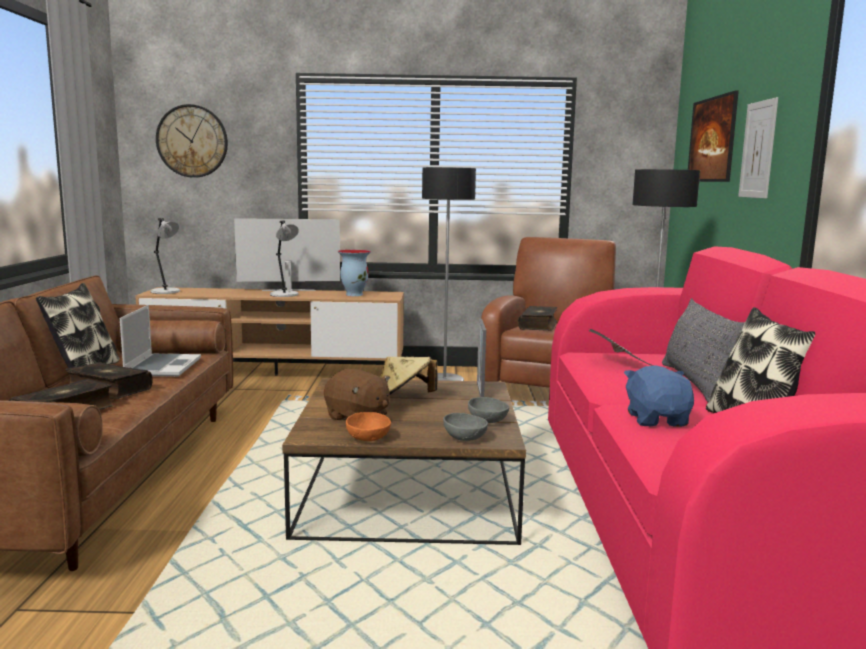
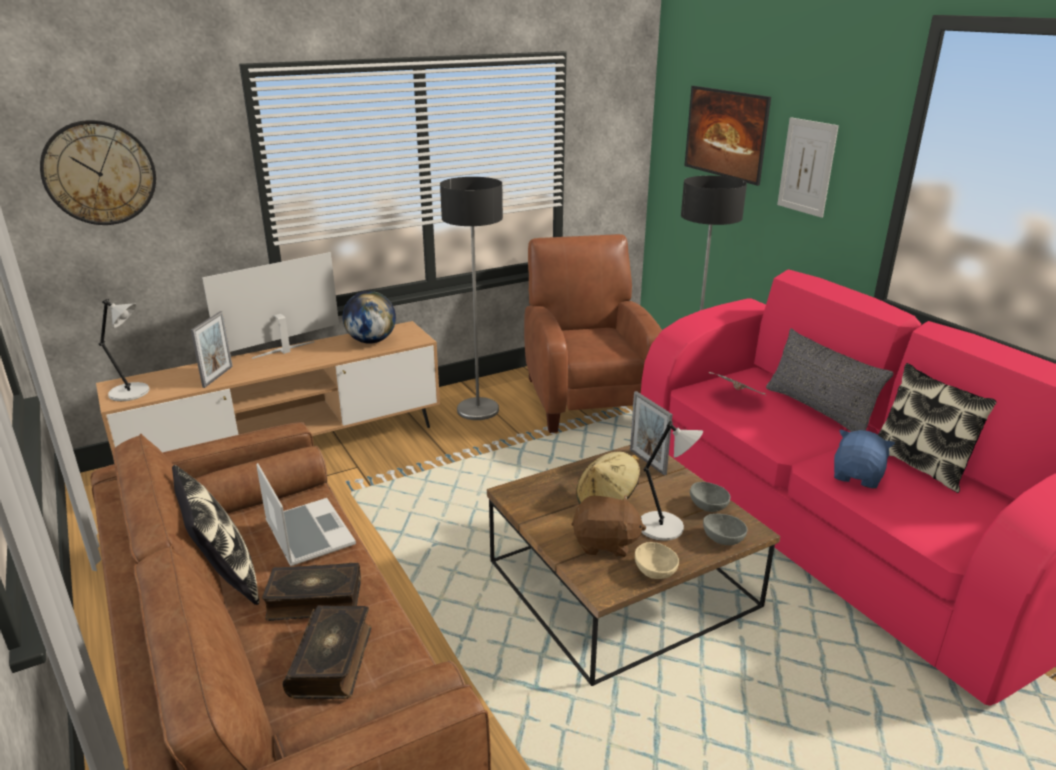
camera: 30 degrees left, 15 degrees up
(226, 293) = (218, 376): none -> picture frame
(285, 295) = (295, 362): grey table lamp -> grey table lamp (663, 527)
(354, 294) = (371, 341): vase -> globe
(369, 438) = (656, 571): orange bowl -> beige bowl
(539, 325) = (588, 343): book -> none
(657, 420) = (857, 476): blue plush toy -> blue plush toy turned 60 degrees clockwise

